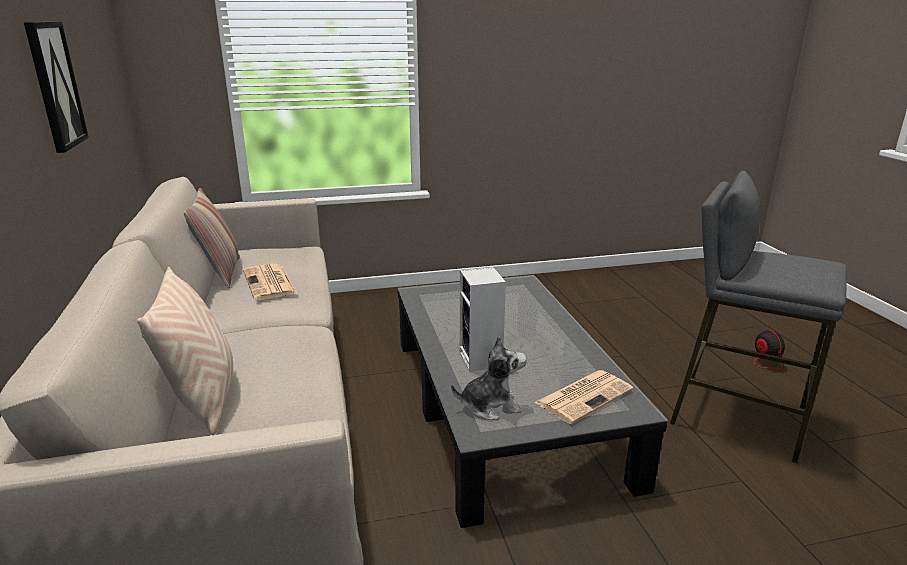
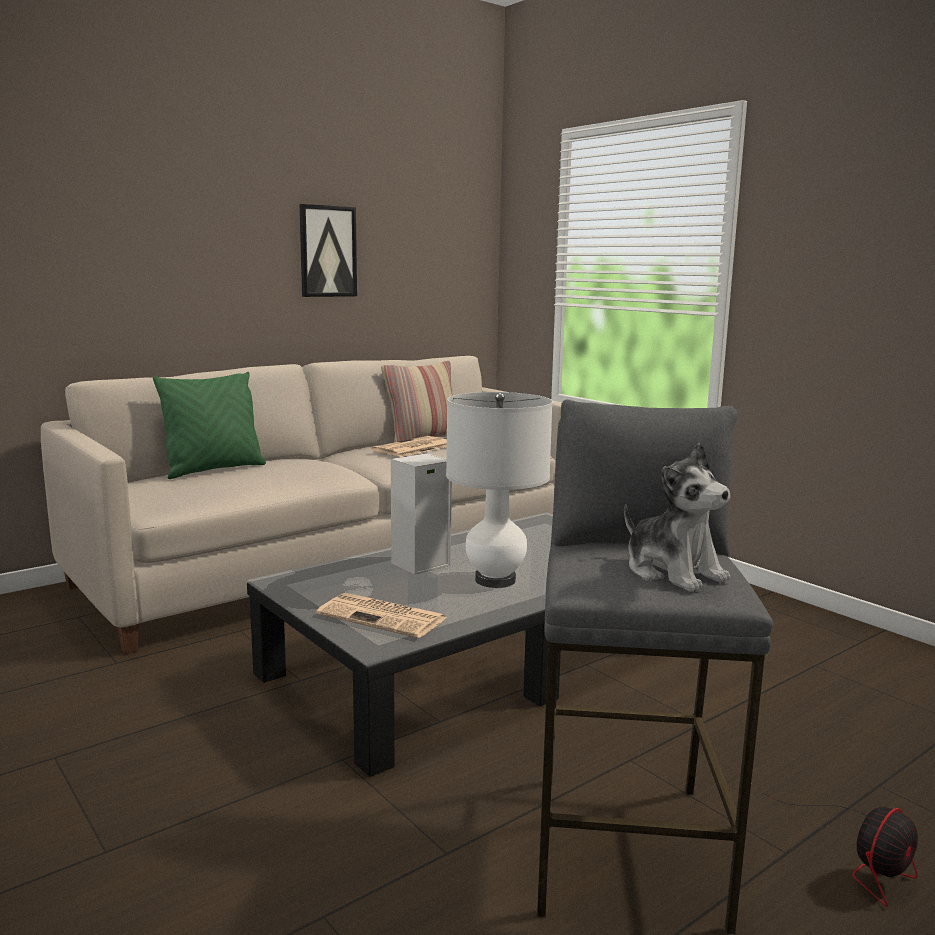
camera: 65 degrees right, 10 degrees down
(204, 399) = (213, 470): beige pillow -> green pillow
(490, 406) = (329, 579): plush toy -> plush toy (673, 572)
(533, 339) = (495, 580): none -> white table lamp

